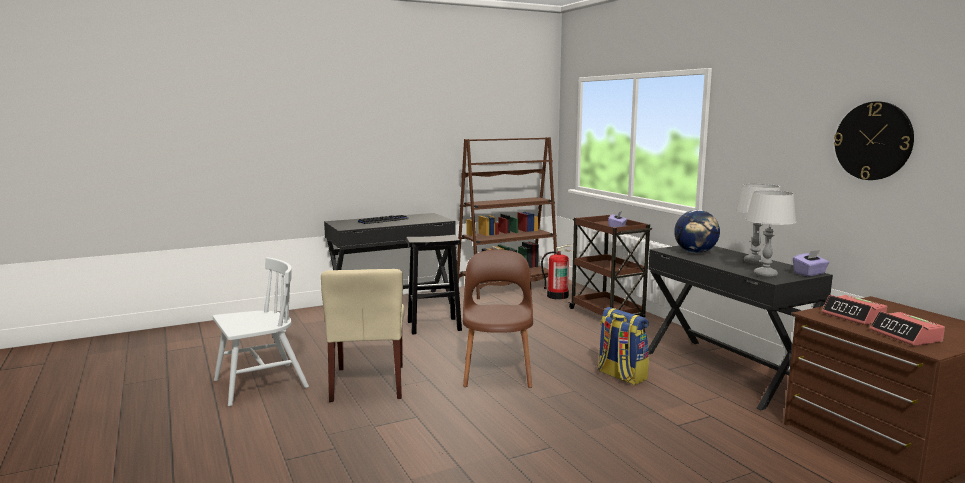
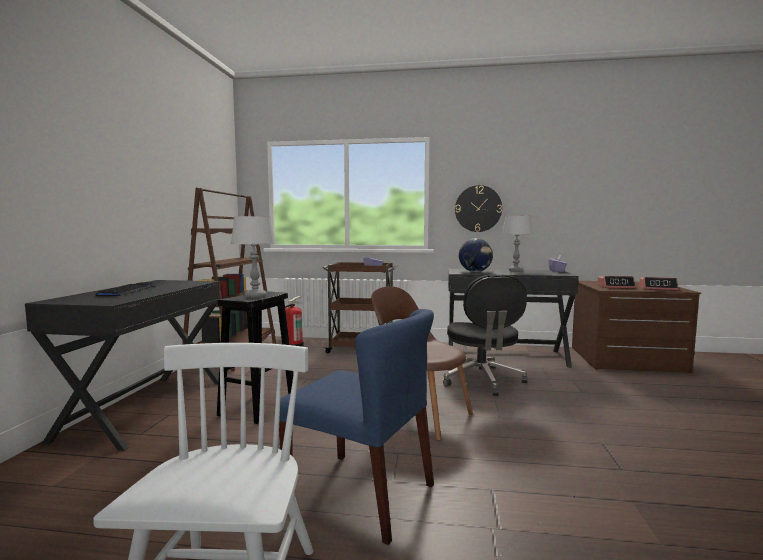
camera: 55 degrees left, 5 degrees down
(368, 383) = (362, 493): beige chair -> blue chair
(621, 376) = (482, 380): backpack -> black office chair
(765, 275) = (553, 273): grey table lamp -> grey table lamp (255, 296)
(873, 141) = (566, 185): wall clock -> wall clock (478, 208)

